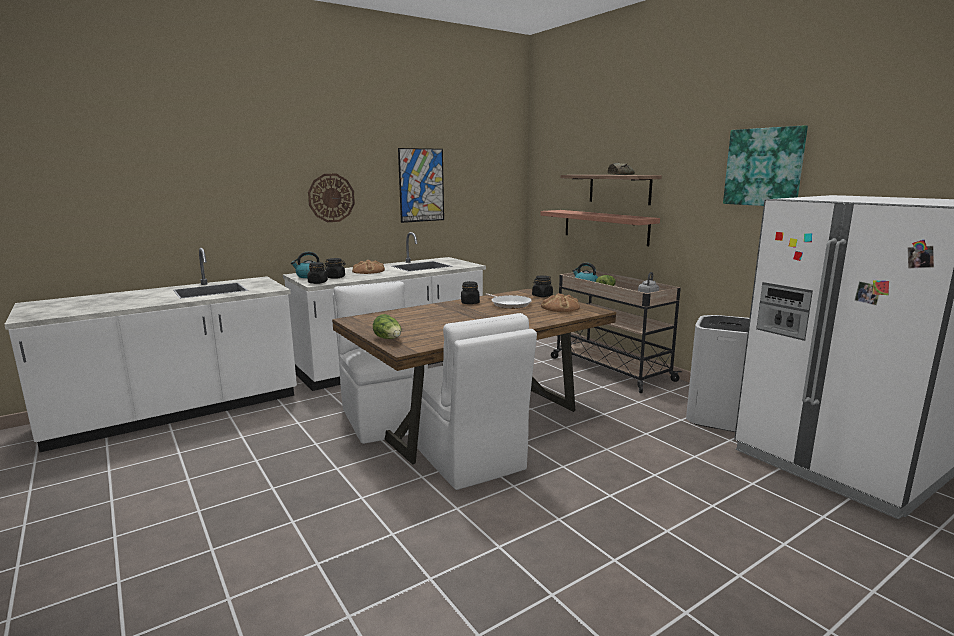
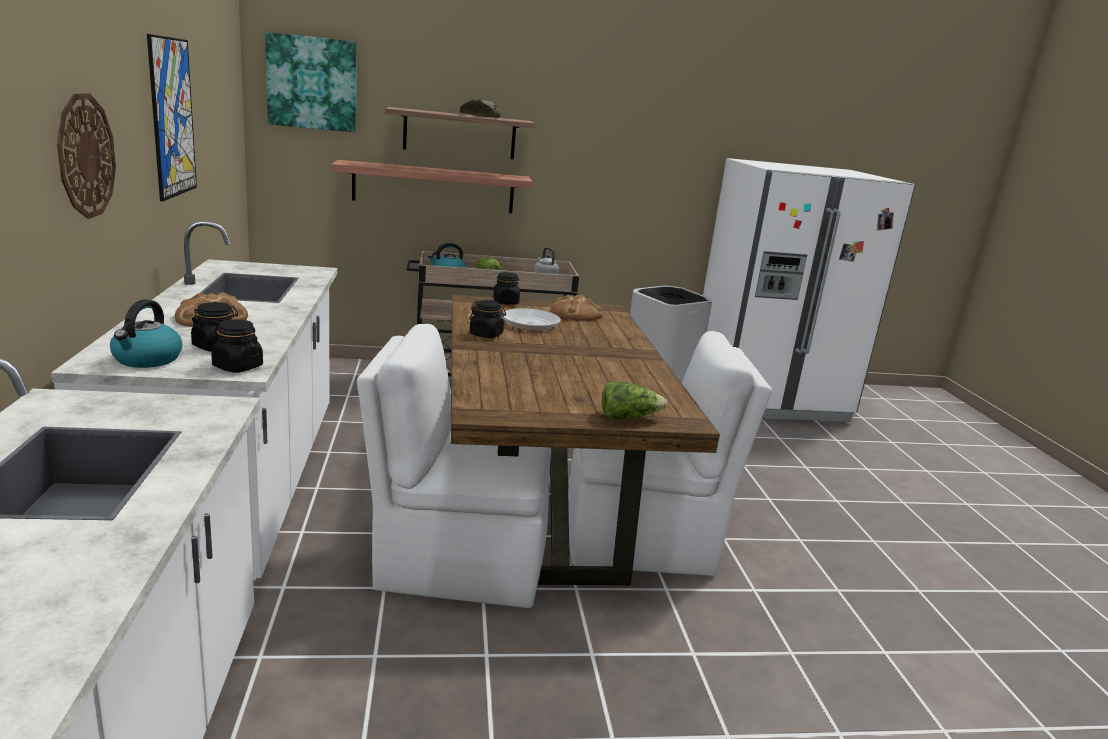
camera: 65 degrees left, 5 degrees up
(764, 167) = (661, 124): picture -> picture (312, 83)

